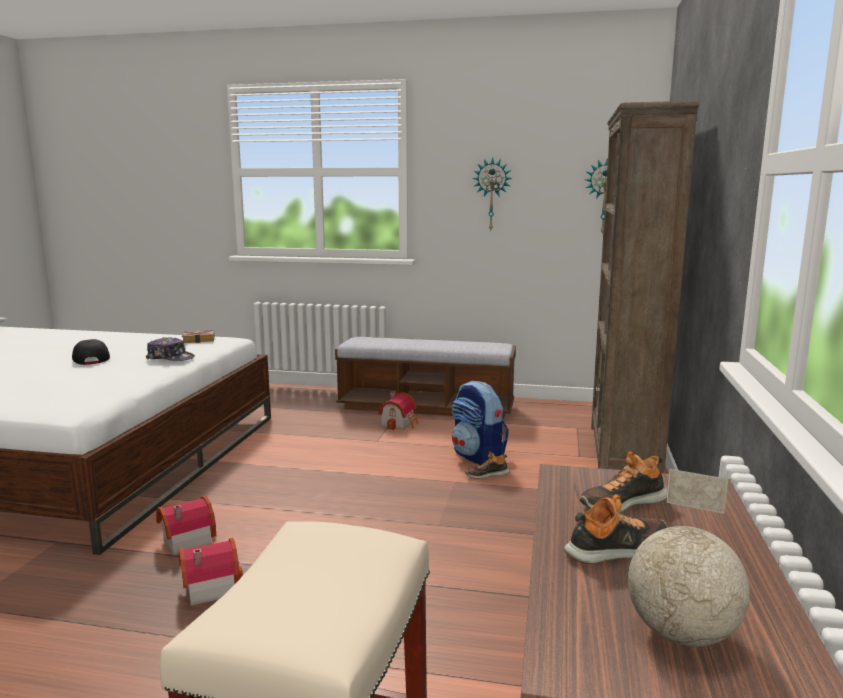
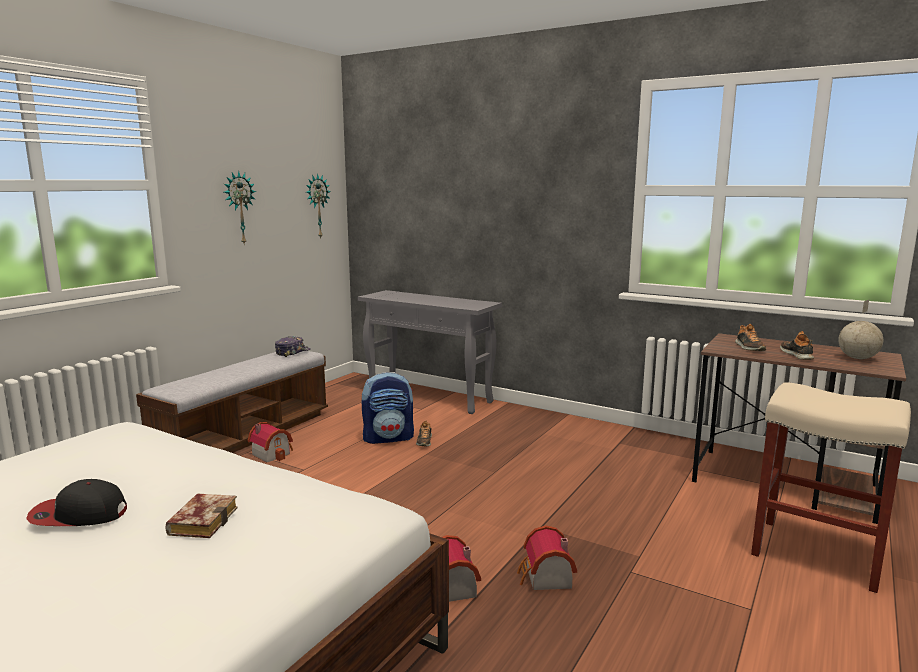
camera: 70 degrees left, 0 degrees up
(170, 358) = (182, 459): cap -> cap (292, 352)
(200, 340) = (95, 442): book -> book (203, 520)
(623, 453) = (430, 397): brown bookcase -> grey console table

